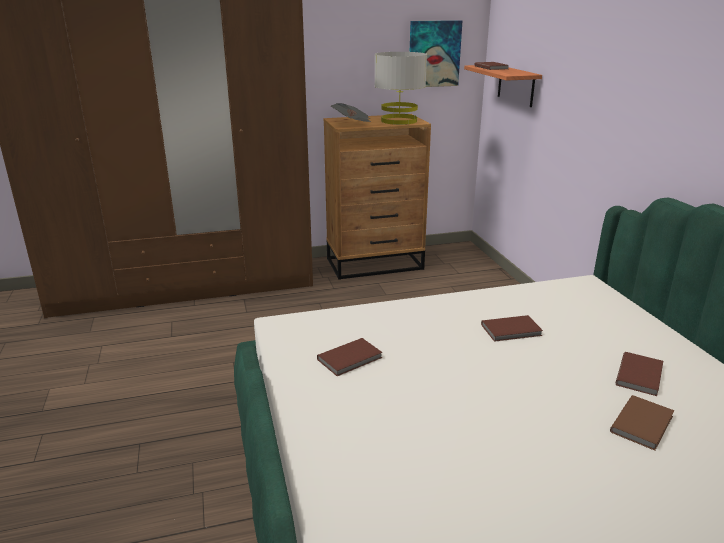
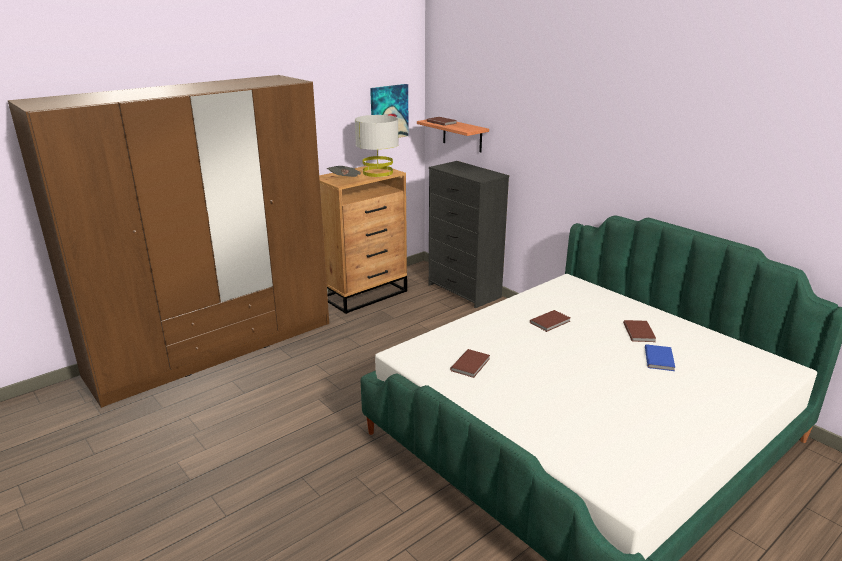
camera: 25 degrees left, 0 degrees up
(491, 282) = (464, 291): none -> black dresser
(643, 424) = (660, 359): brown book -> blue book

